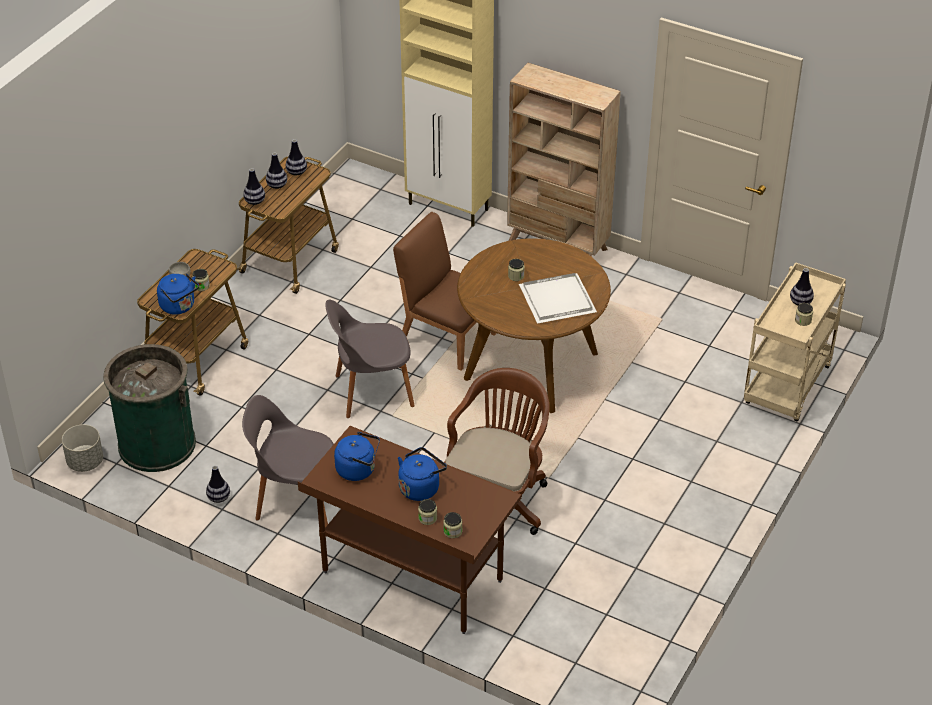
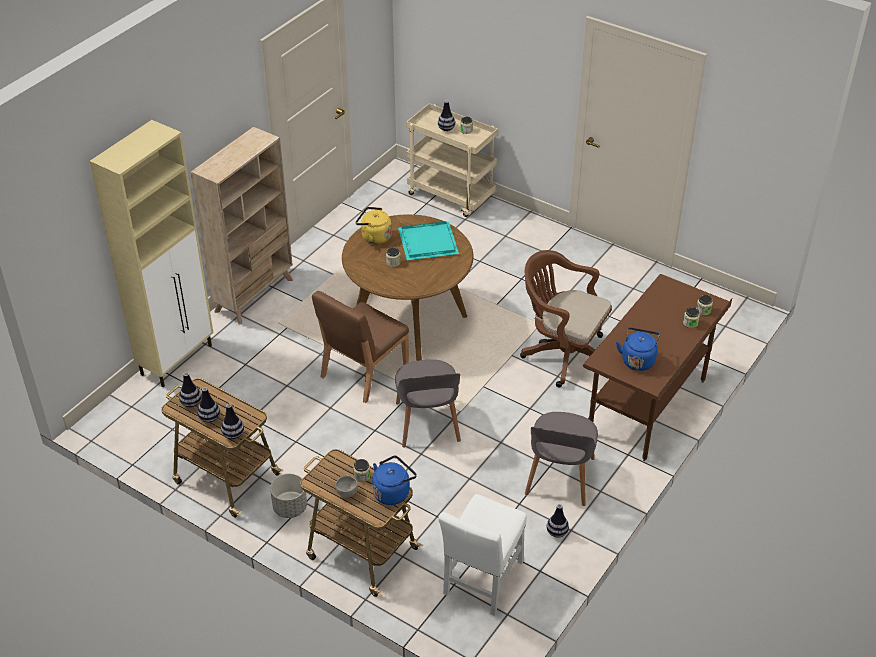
camera: 85 degrees left, 0 degrees up
(85, 462) = (504, 640): grey planter -> grey planter (290, 507)
(157, 444) = (482, 581): green trash can -> white chair
(420, 487) = (656, 325): blue kettle -> none
(558, 299) = (427, 242): white tray -> turquoise tray
(559, 258) = (374, 237): none -> yellow kettle

